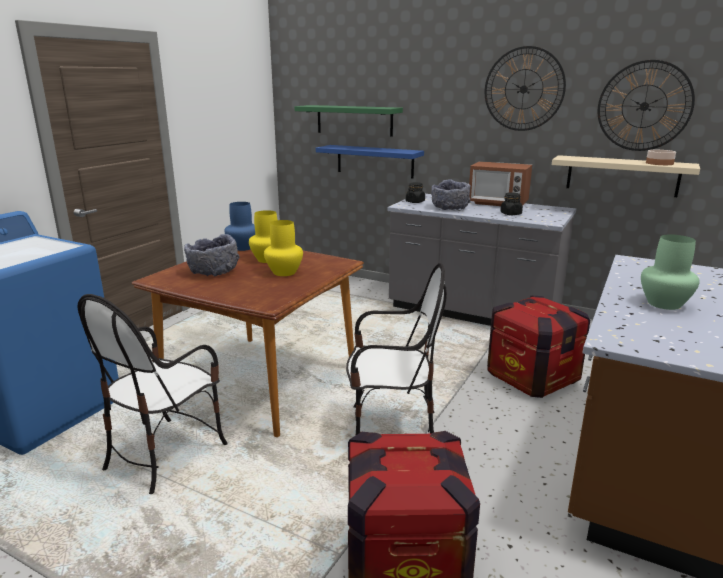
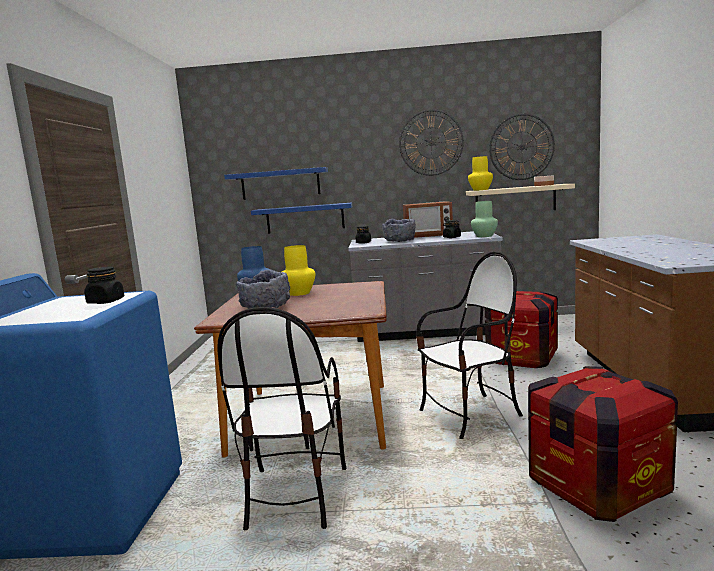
camera: 25 degrees left, 10 degrees down
(37, 253) = (106, 301): none -> black jar
(284, 272) = (333, 296): yellow vase -> yellow vase (480, 190)
(354, 120) = (280, 184): green shelf -> blue shelf
(663, 303) = (655, 249): green vase -> green vase (484, 236)

